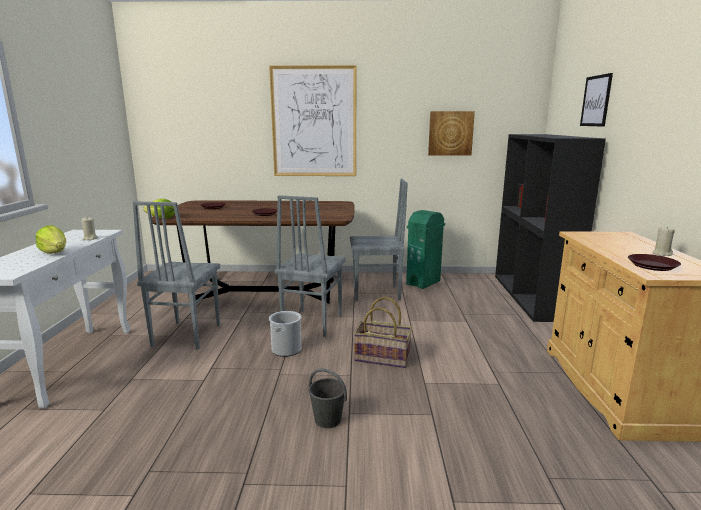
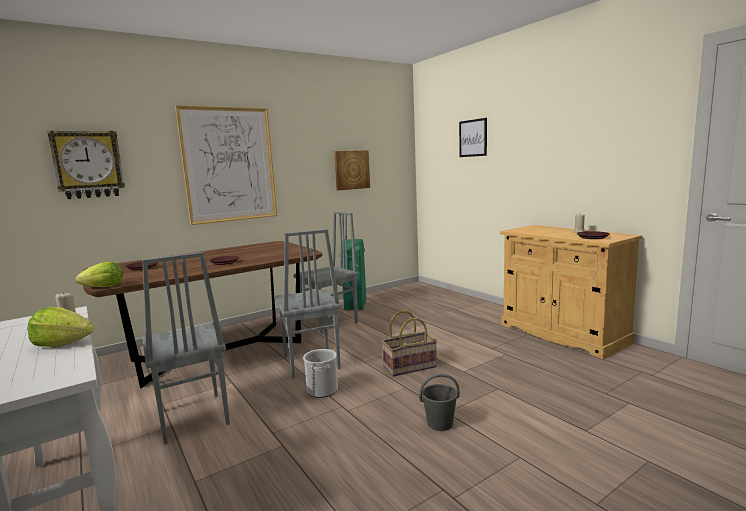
camera: 35 degrees left, 5 degrees down
(200, 117) = (88, 164): none -> wall clock
(532, 297) = (444, 295): black bookcase -> none

